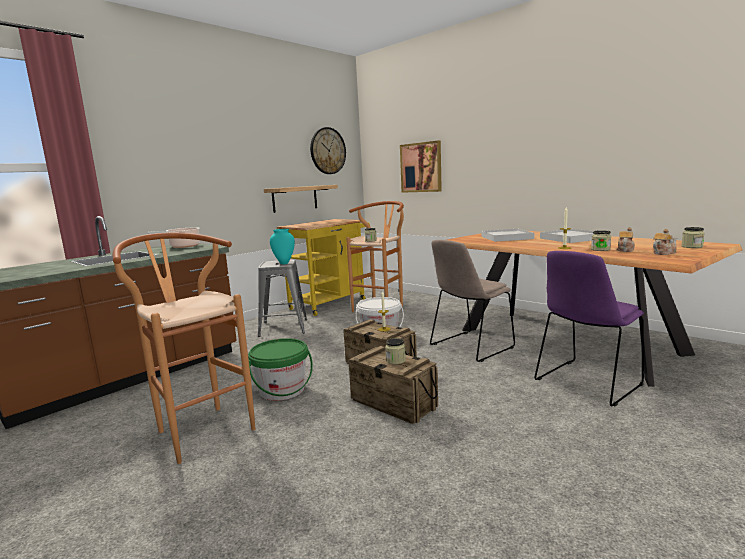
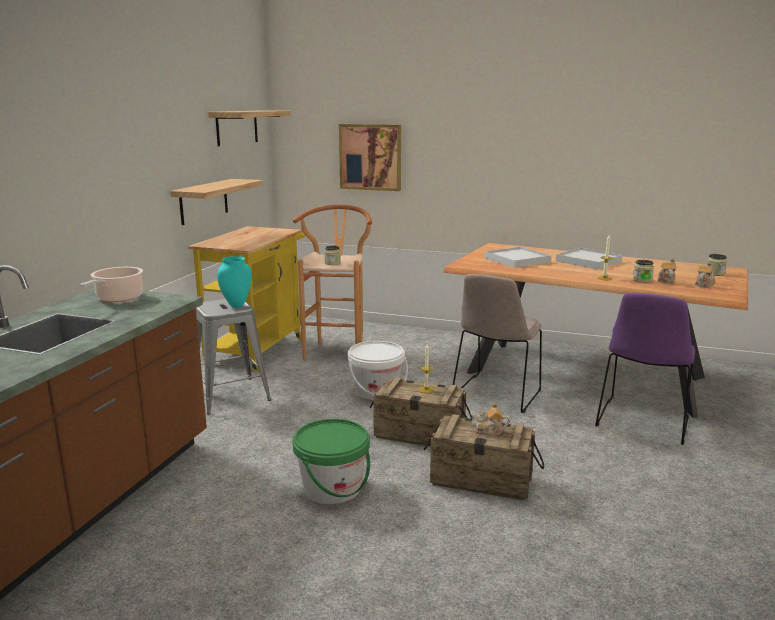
camera: 25 degrees left, 5 degrees up
(200, 428) = (282, 560): brown stool -> none
(327, 151) = (237, 127): wall clock -> shelf
(395, 360) = (489, 431): jar -> teapot

